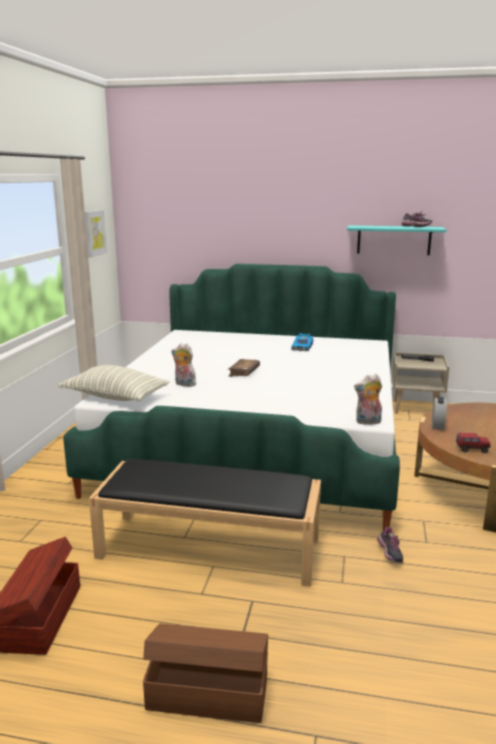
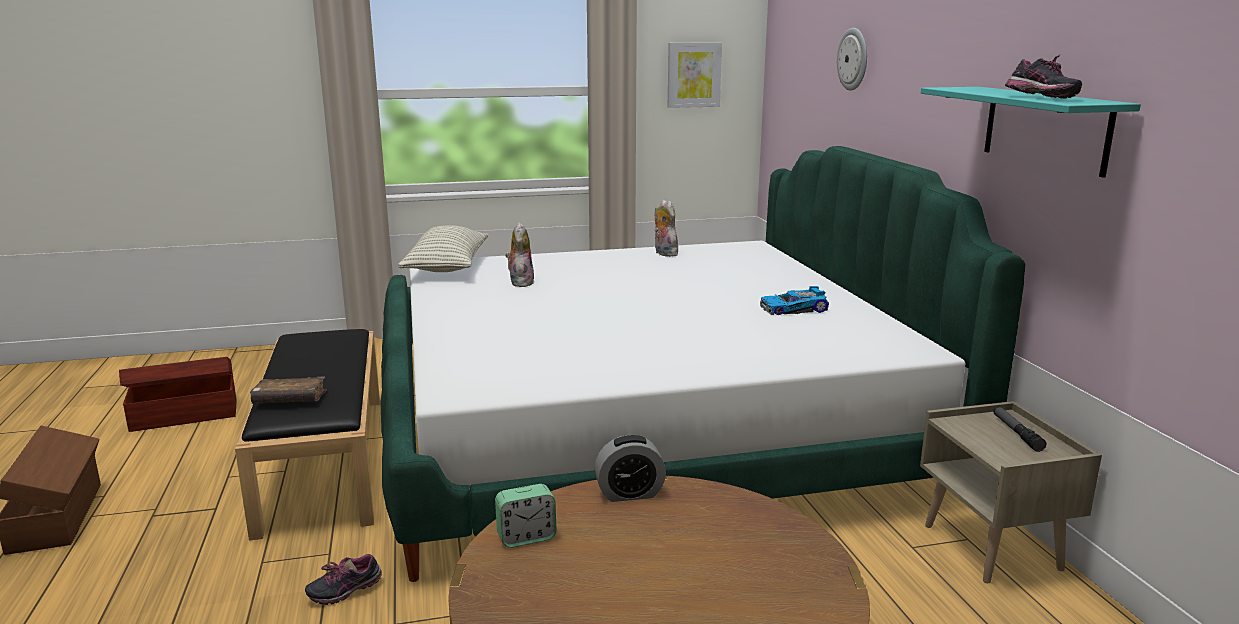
camera: 65 degrees right, 0 degrees up
(233, 216) = (853, 59): none -> wall clock
(244, 372) = (604, 299): brown book -> brown book (290, 400)
(368, 422) = (443, 391): plush toy -> plush toy (663, 253)
(472, 450) = (526, 537): toy truck -> alarm clock

